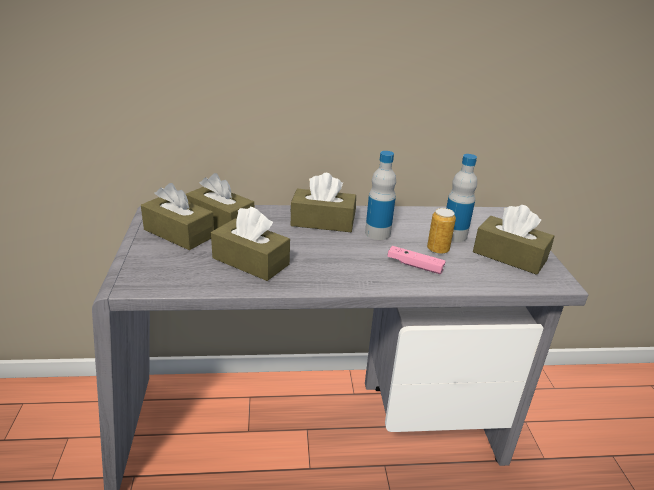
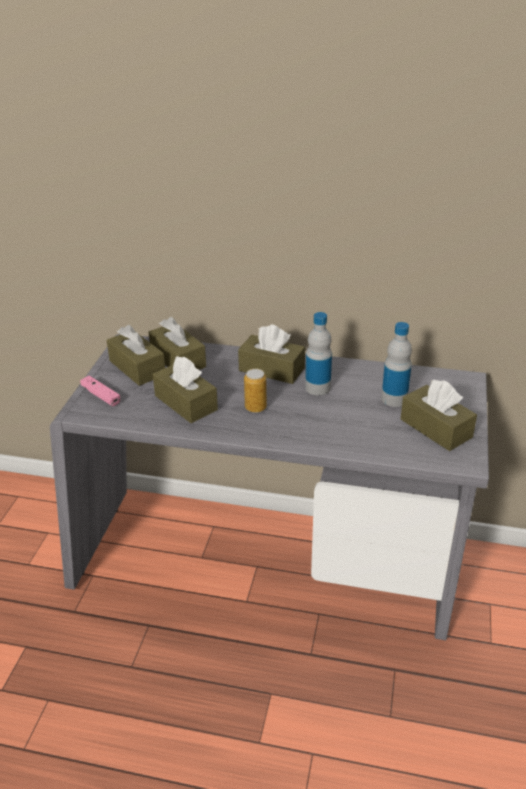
camera: 20 degrees right, 5 degrees up
(415, 265) = (332, 426): pink game controller -> pink game controller (101, 395)
(438, 250) = (366, 412): can -> can (255, 408)

